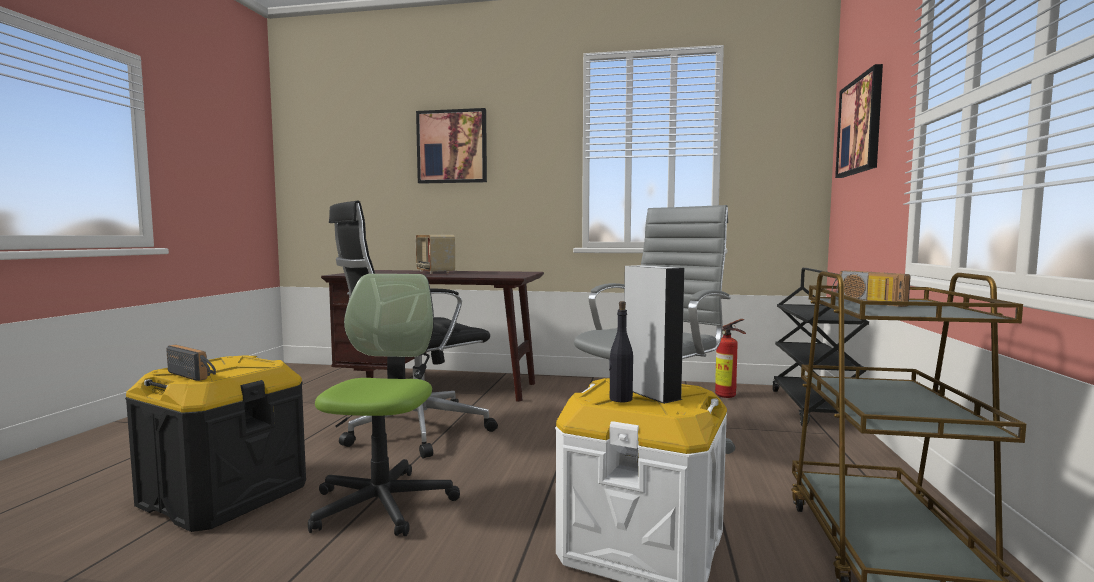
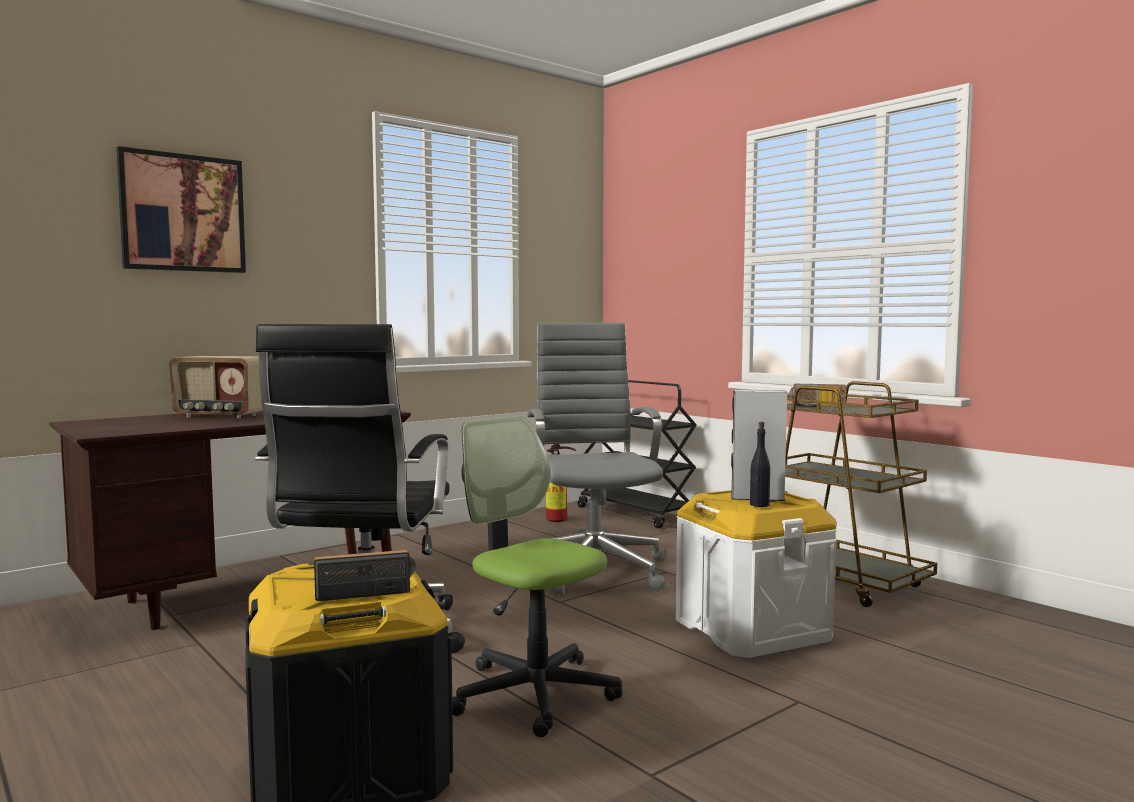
camera: 50 degrees left, 0 degrees up
(860, 126) = (656, 246): picture -> none

